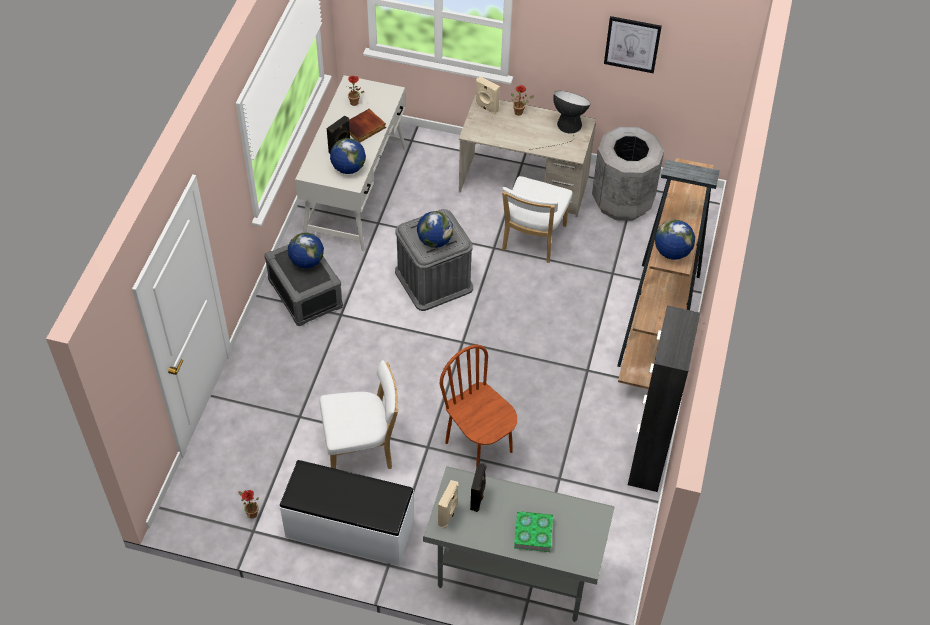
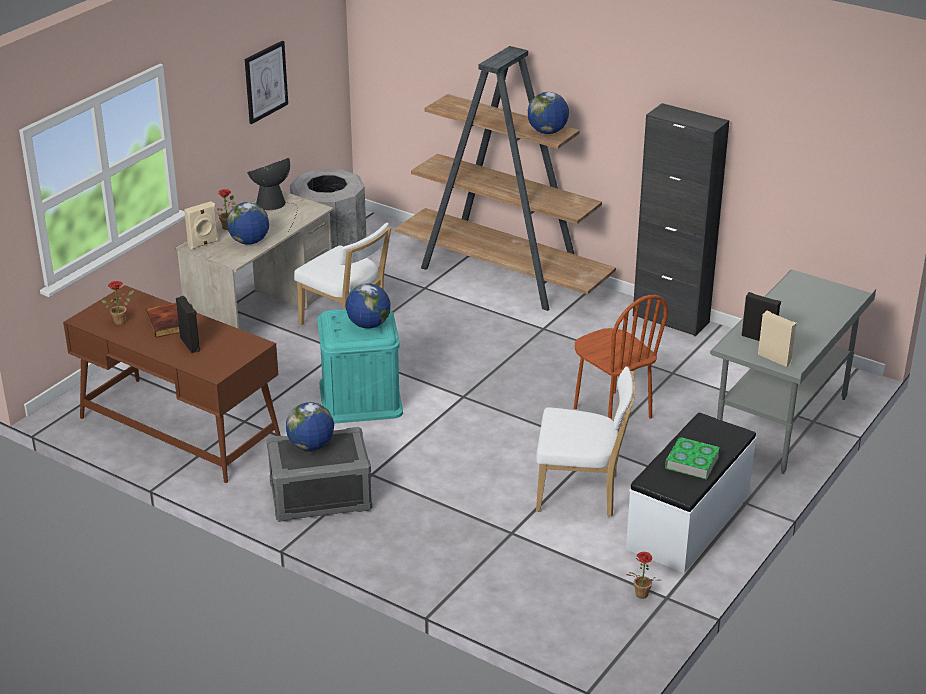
camera: 70 degrees left, 20 degrees down
(348, 168) = (229, 344): globe -> globe (249, 242)
(356, 191) = (179, 428): white desk -> brown desk
(362, 450) = (581, 494): white chair -> white chair turned 90 degrees clockwise
(433, 279) = (360, 398): grey storage box -> turquoise storage box
(479, 446) = (612, 413): brown chair -> brown chair turned 105 degrees counterclockwise
(533, 533) = (811, 316): book -> book (692, 462)

